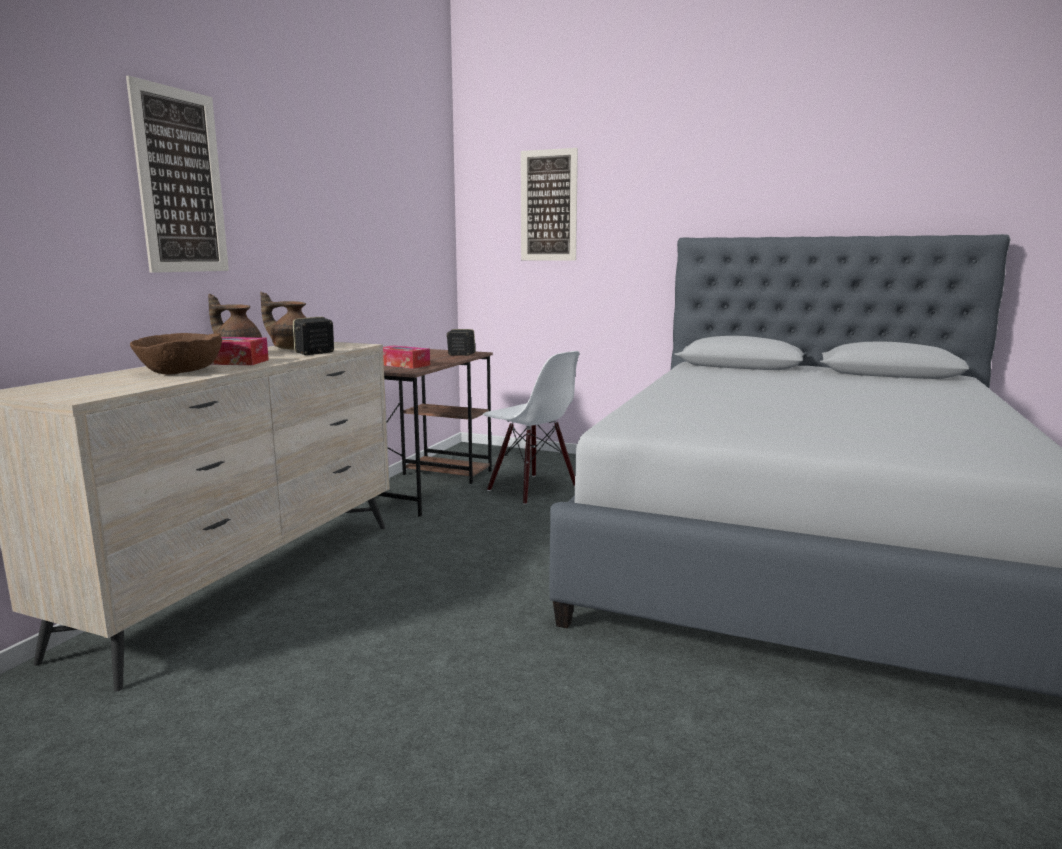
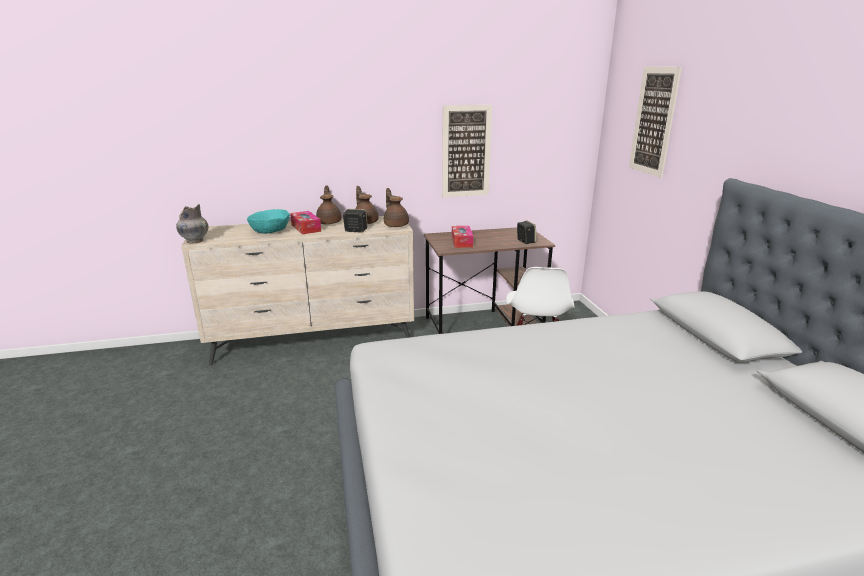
camera: 55 degrees right, 10 degrees up
(77, 398) = (194, 241): none -> grey vase
(180, 182) = (309, 124): picture -> picture (466, 151)
(180, 371) = (270, 231): brown bowl -> turquoise bowl
(343, 344) = (396, 225): none -> brown teapot

